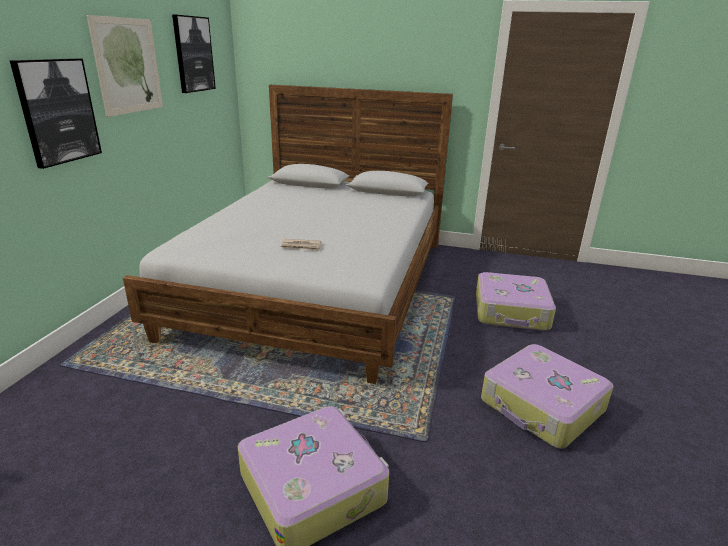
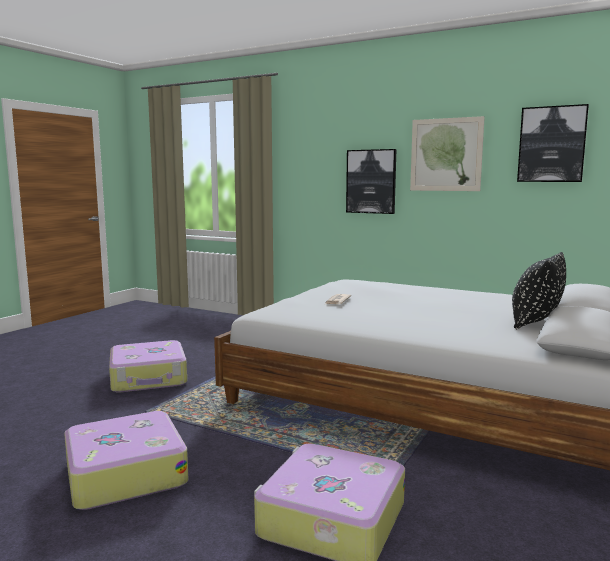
camera: 105 degrees right, 15 degrees down
(348, 194) = (535, 322): none -> black pillow

